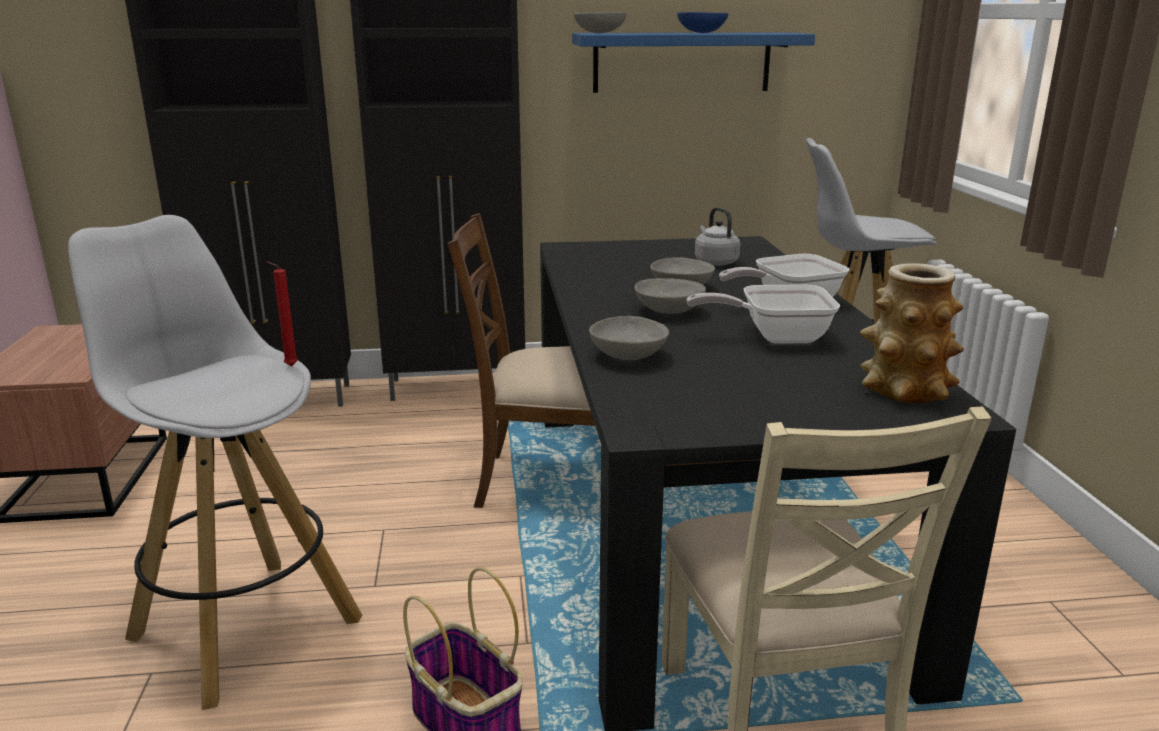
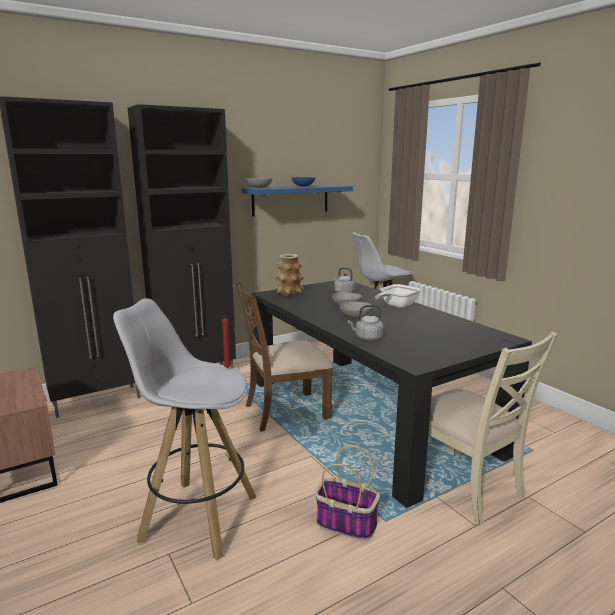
camera: 25 degrees left, 5 degrees down
(627, 356) = (367, 338): grey bowl -> grey kettle
(775, 337) = (411, 321): frying pan -> none
(904, 390) = (482, 333): vase -> vase (289, 293)

